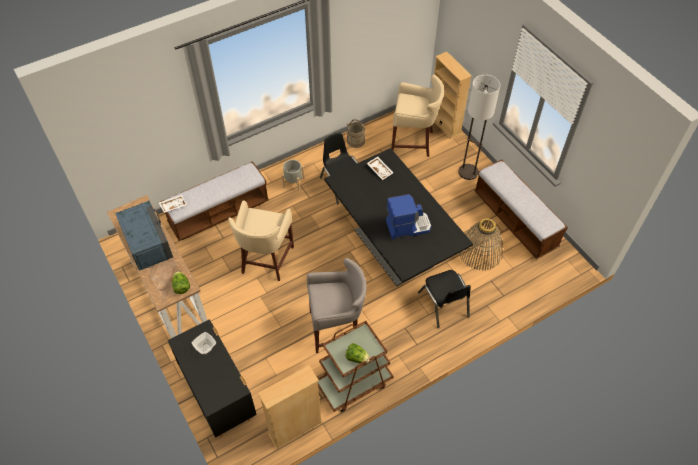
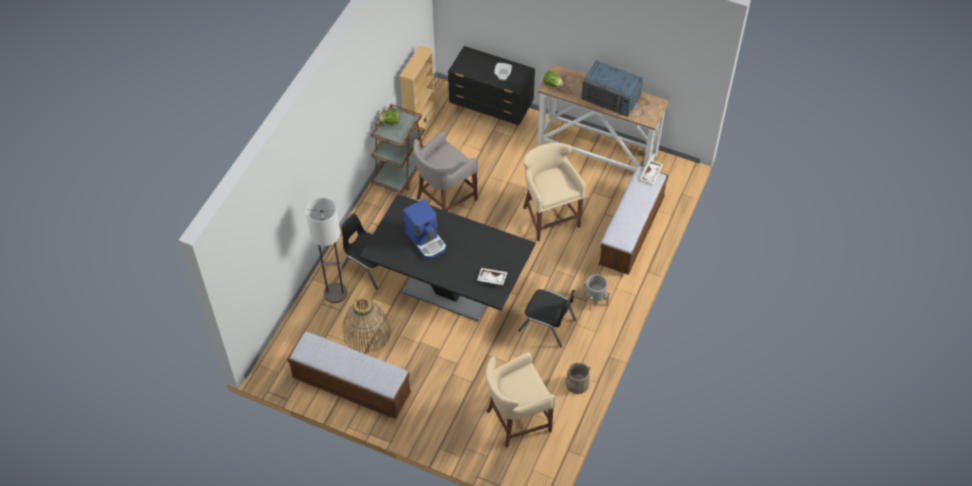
camera: 145 degrees right, 0 degrees up
(407, 226) = (426, 240): coffee machine -> coffee machine turned 75 degrees counterclockwise
(444, 124) = (499, 466): beige bookcase -> none
(468, 172) = (432, 416): floor lamp -> floor lamp (335, 293)

